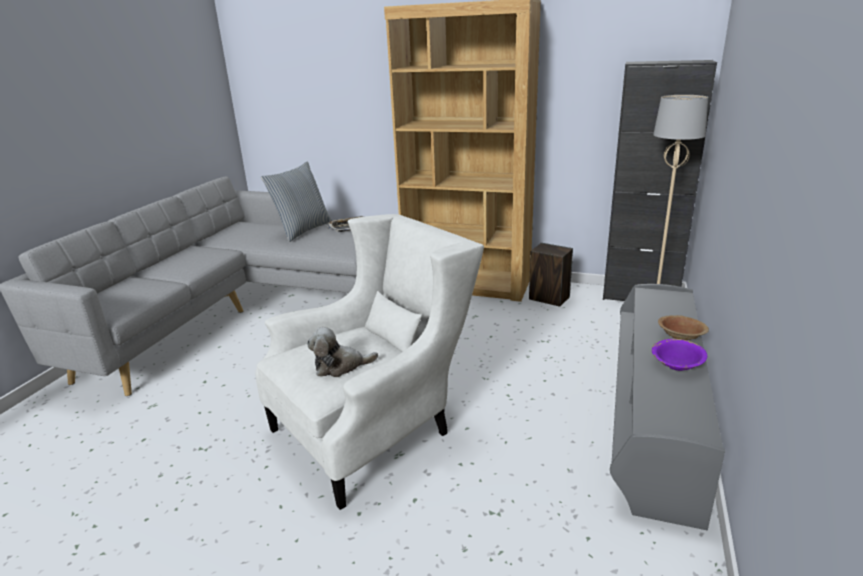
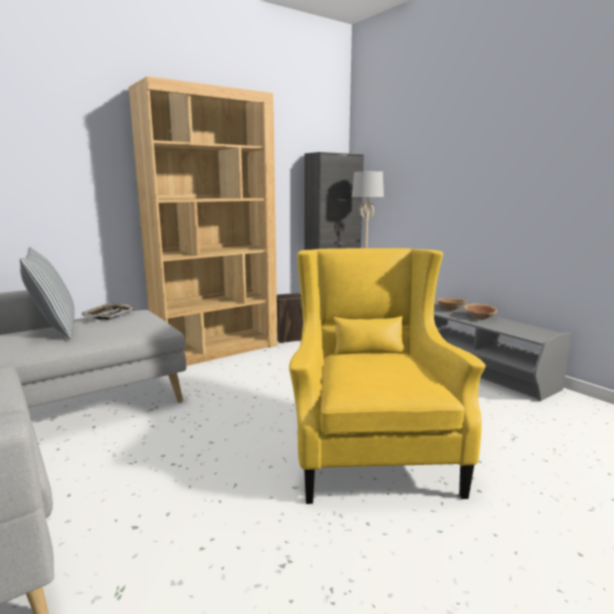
camera: 55 degrees left, 10 degrees down
(340, 366) = (401, 373): plush toy -> none
(375, 428) = (370, 448): white armchair -> yellow armchair
(677, 365) = (479, 317): purple bowl -> brown bowl

